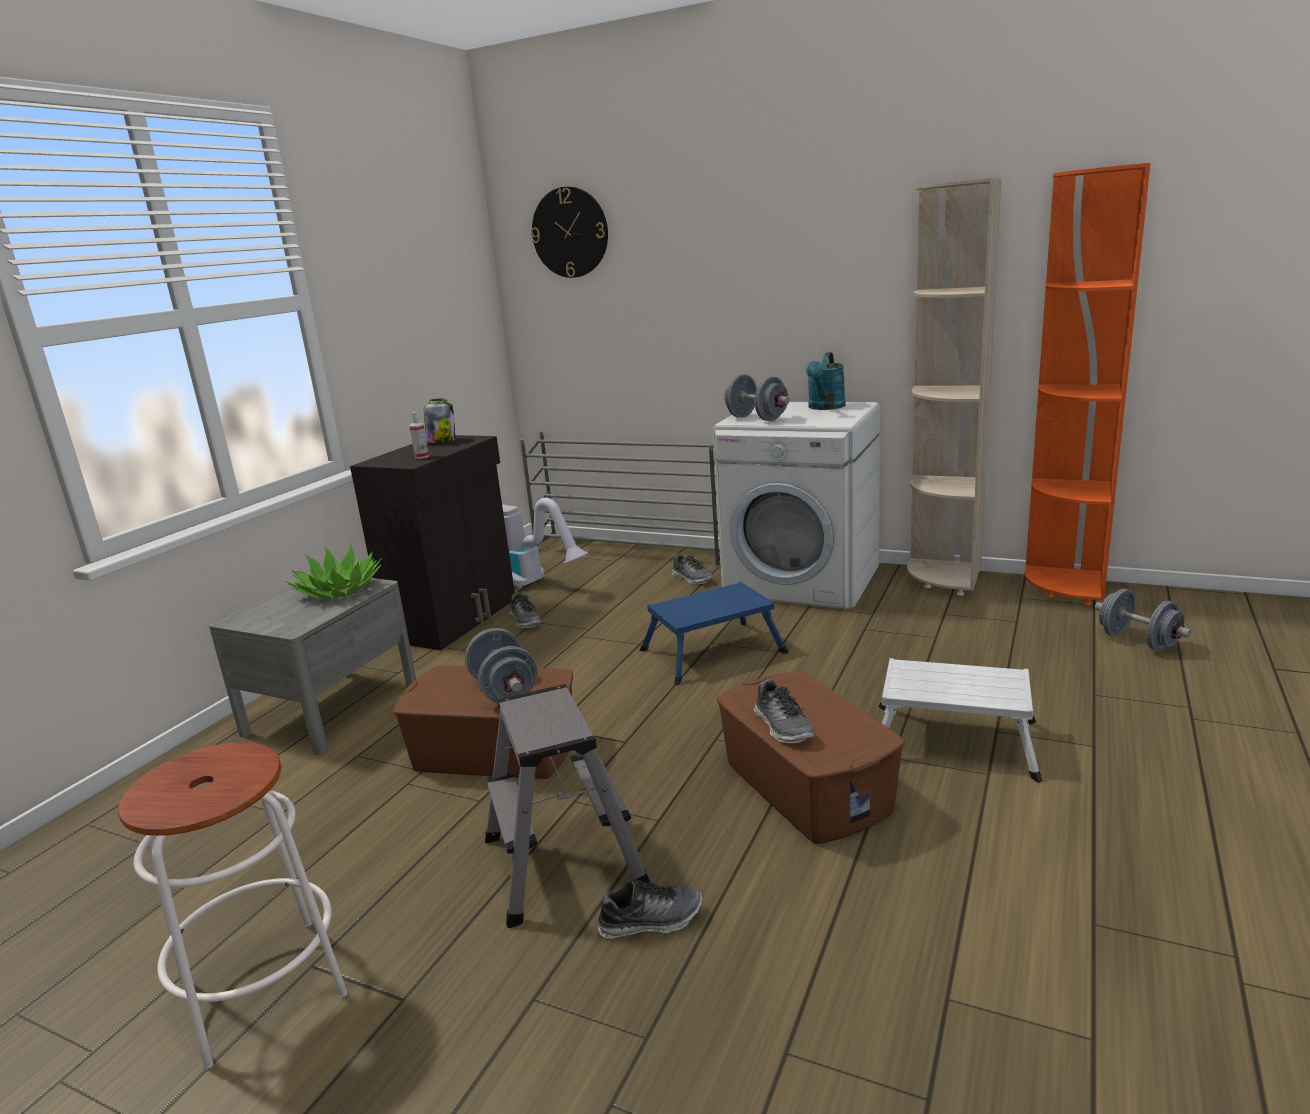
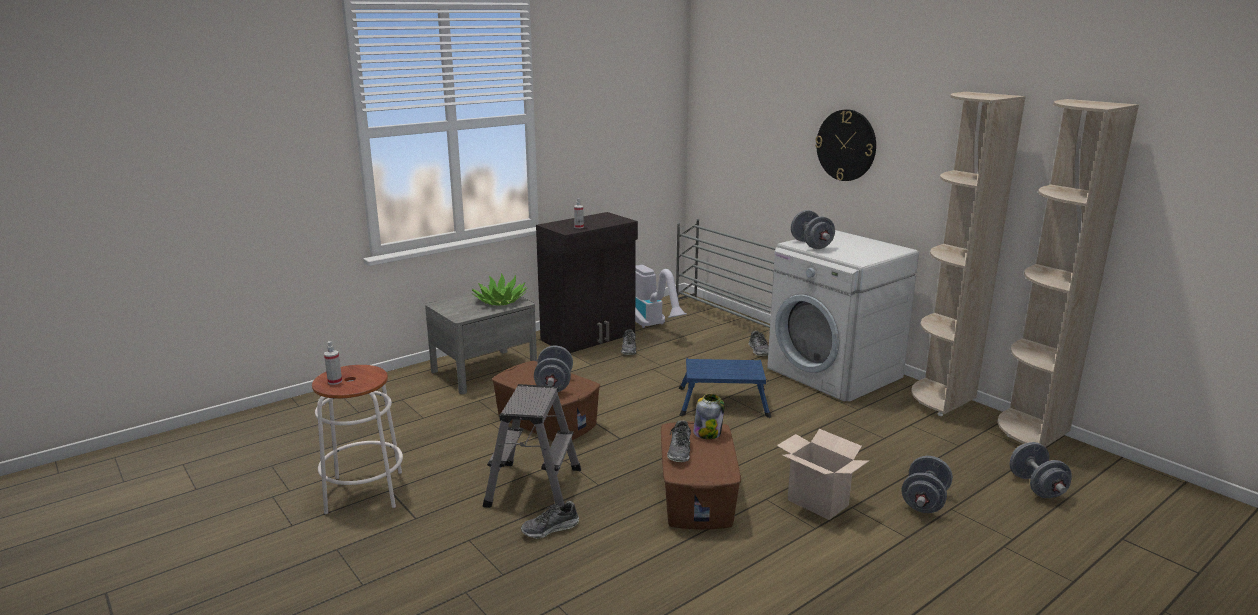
camera: 25 degrees right, 0 degrees up
(172, 797) = (335, 381): none -> spray bottle
(441, 441) = (603, 217): jar -> jar (707, 433)
(570, 232) = (736, 82): wall clock -> wall clock (846, 145)
(651, 920) = (550, 529): shoe -> shoe turned 135 degrees clockwise
(825, 407) = (871, 246): turquoise watering can -> none
(952, 741) = (815, 502): white step ladder -> cardboard box
(1060, 696) = (924, 501): none -> grey dumbbell
(1065, 592) = (1026, 436): orange bookcase -> beige bookcase

